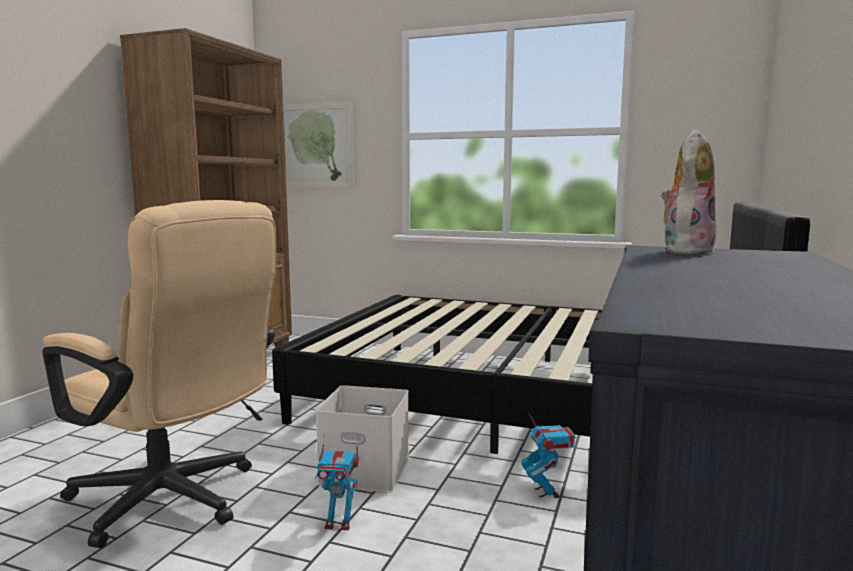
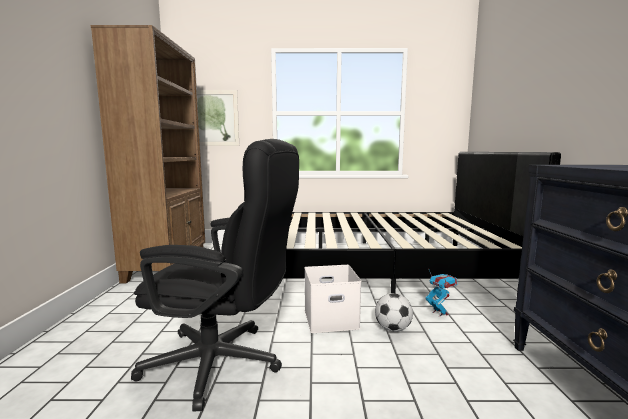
camera: 20 degrees left, 0 degrees up
(174, 502) = (225, 364): beige office chair -> black office chair
(339, 523) = (350, 354): toy robot -> none
(441, 501) = (393, 329): none -> football
(685, 251) = (576, 165): plush toy -> none

